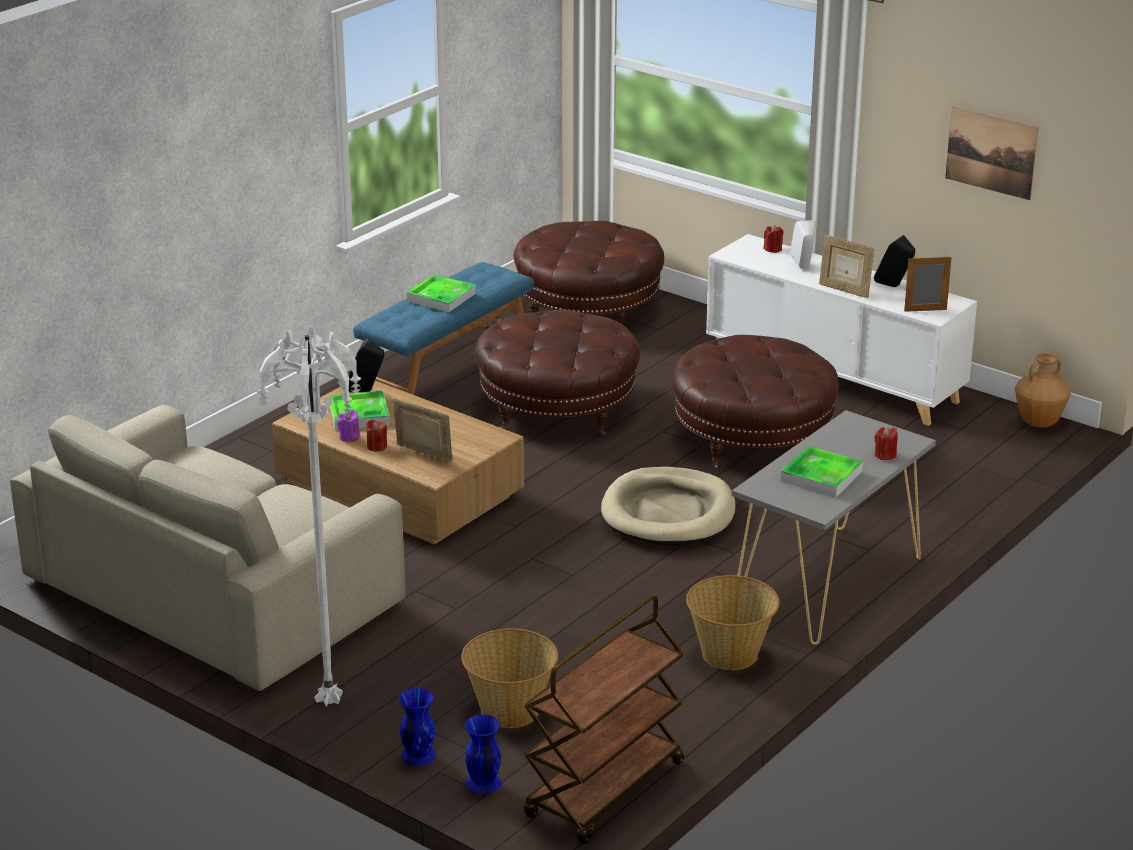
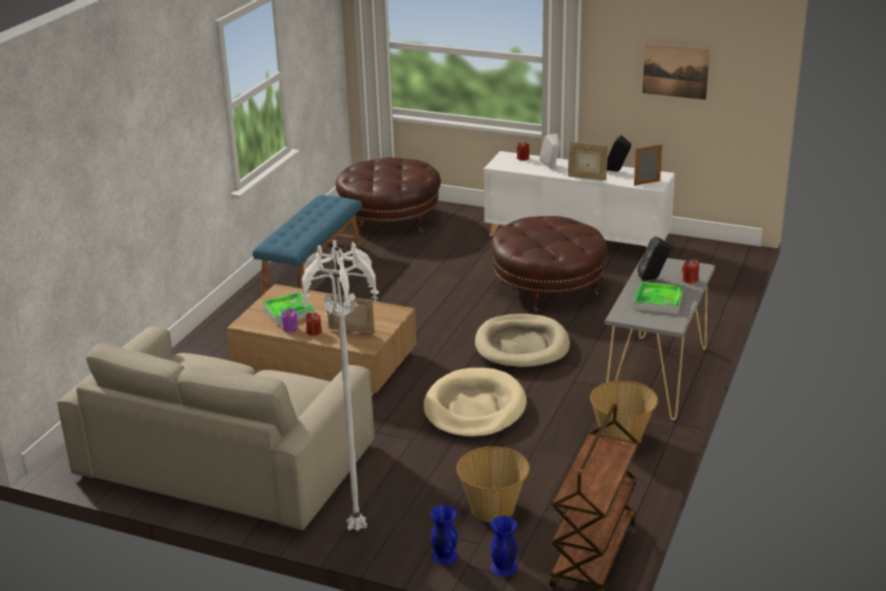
camera: 15 degrees left, 0 degrees up
(366, 392) = (284, 295): black speaker -> black speaker (653, 279)
(441, 297) = (306, 222): tray -> none
(557, 409) = (406, 287): brown ottoman -> none
(558, 584) = (474, 409): none -> beige dog bed
(1038, 423) = (722, 249): brown vase -> none

